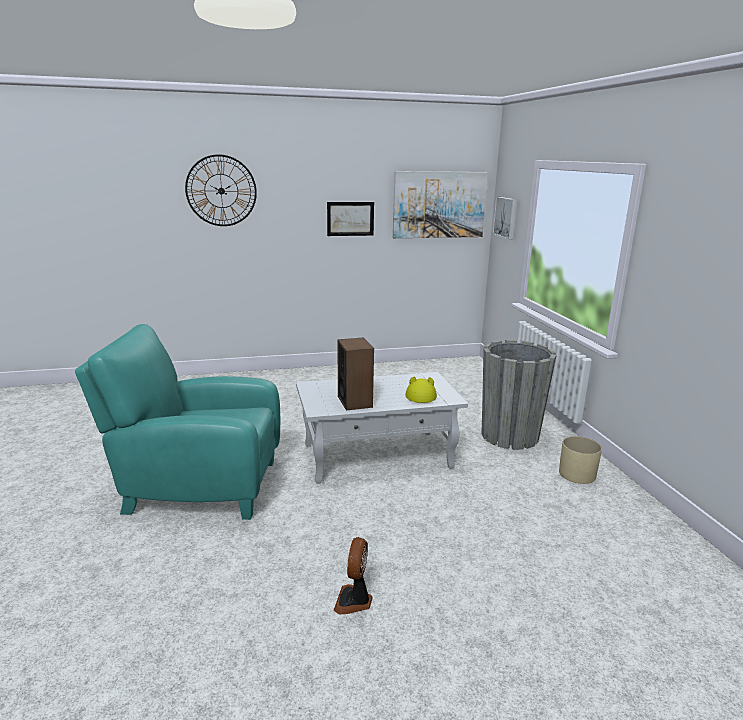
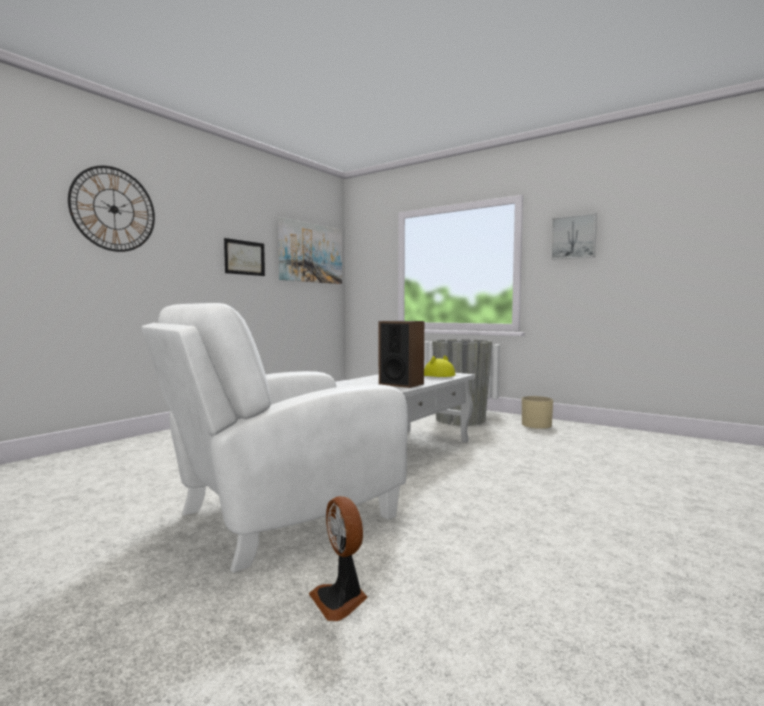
camera: 40 degrees left, 15 degrees down
(197, 486) = (280, 517): turquoise armchair -> white armchair
(354, 601) = (591, 524): fan -> fan (341, 600)
(506, 217) = (366, 264): picture -> picture (574, 237)

